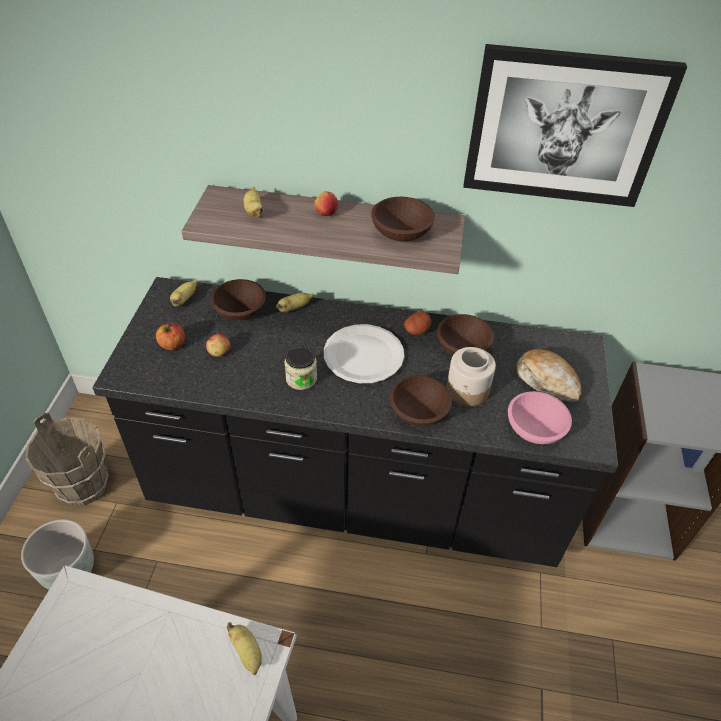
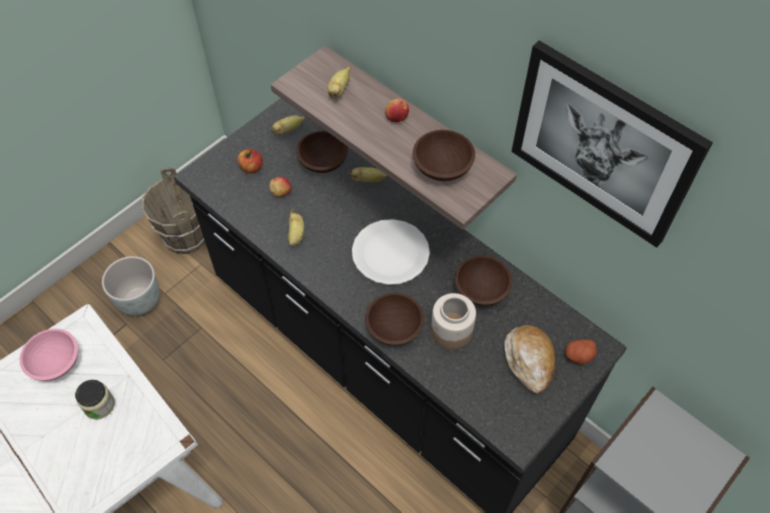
camera: 35 degrees right, 10 degrees up
(247, 653) = (156, 435): banana -> banana (296, 235)
(301, 378) = (325, 248): jar -> jar (99, 405)
(417, 330) = (455, 253): potato -> potato (578, 356)
(535, 429) = (479, 397): pink bowl -> pink bowl (55, 363)

